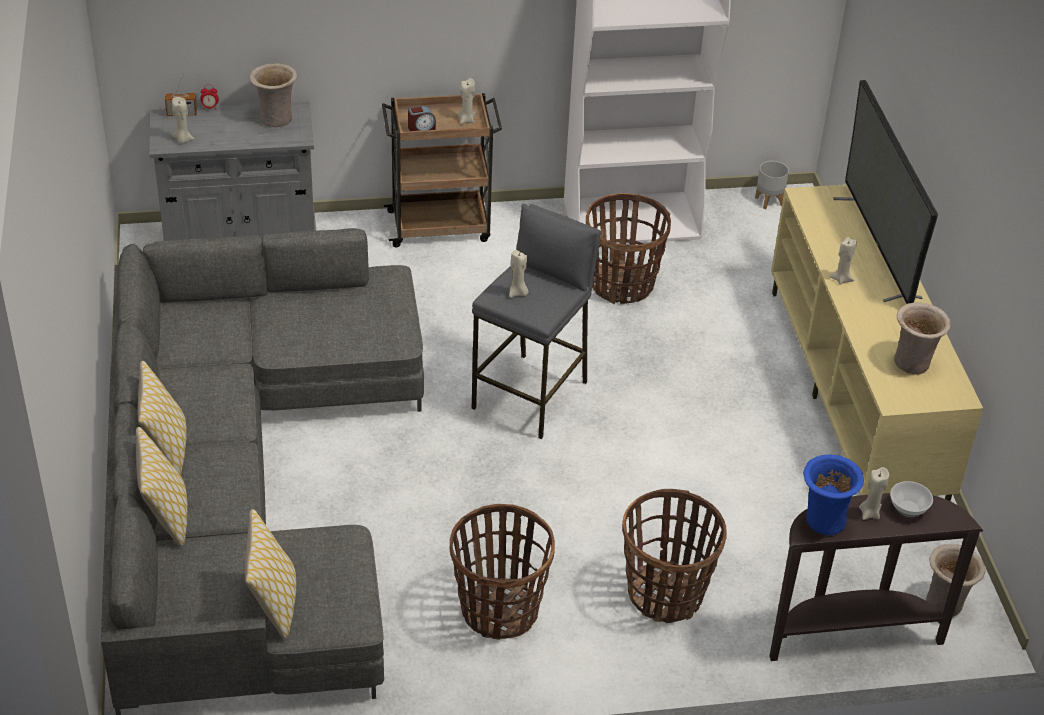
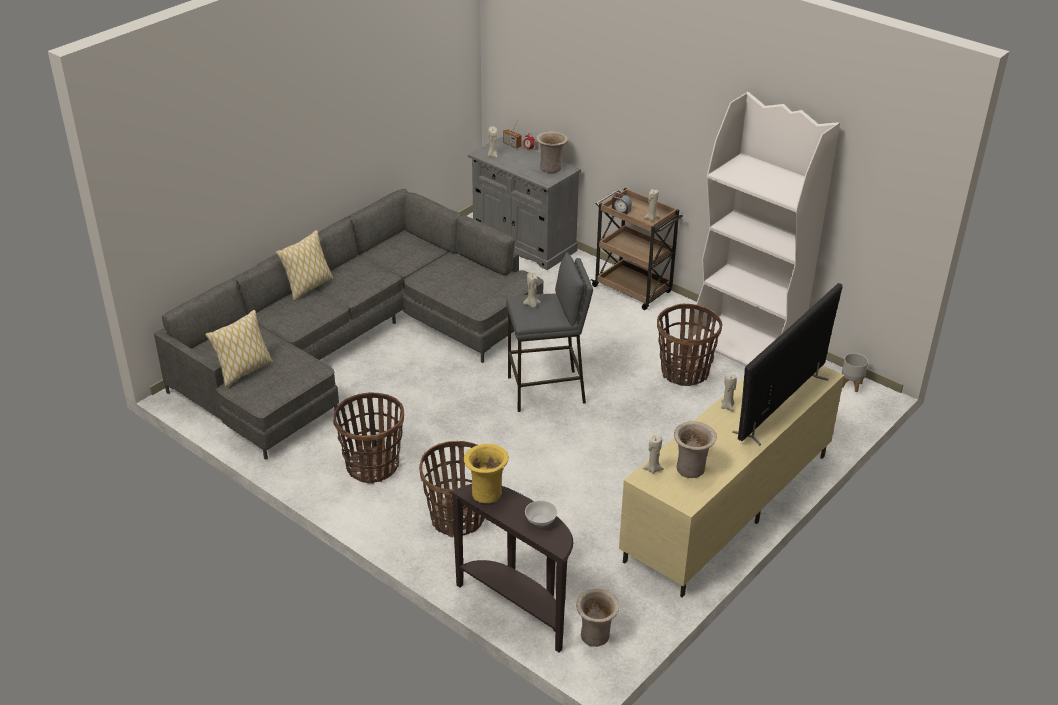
camera: 50 degrees right, 5 degrees down
(166, 517) = (264, 312): pillow -> none
(823, 521) = (486, 493): blue vase -> yellow vase
(869, 513) = (516, 508): beige candle -> beige candle (652, 469)

